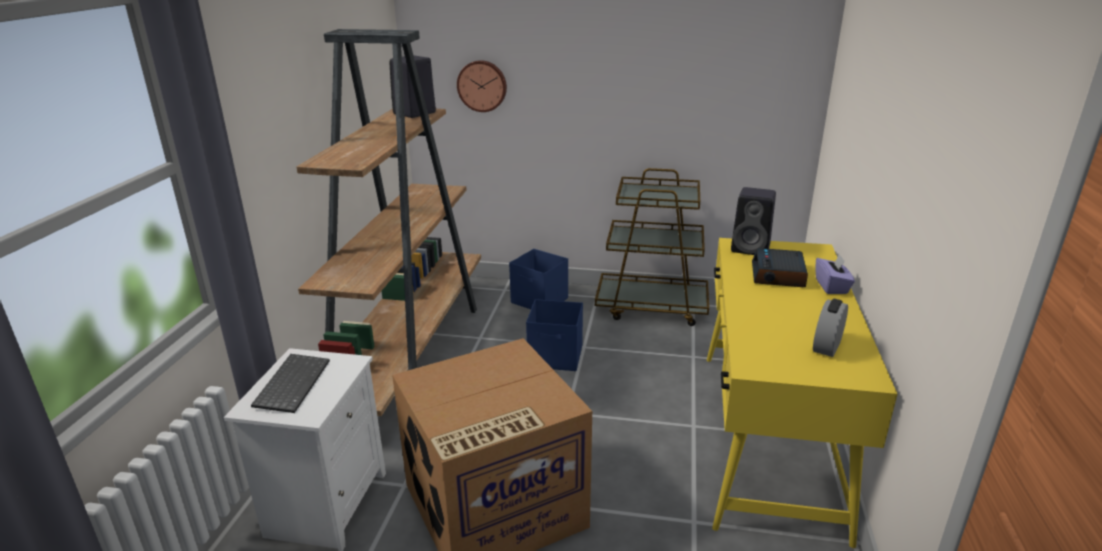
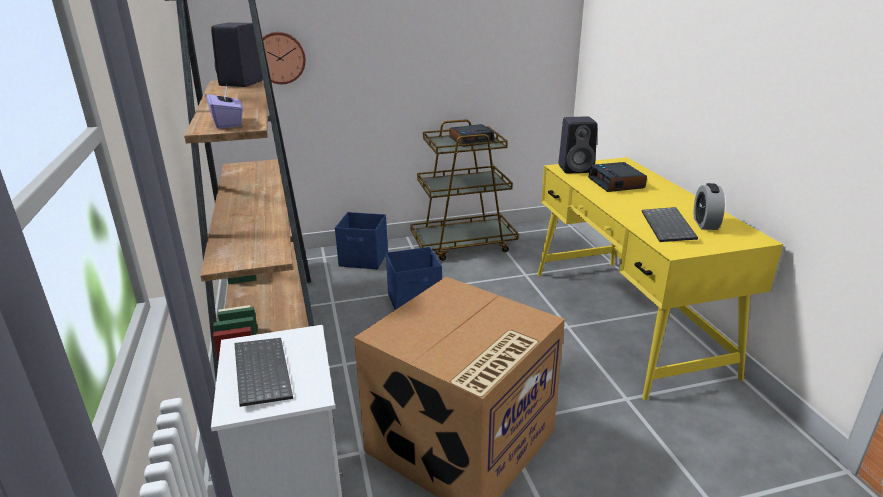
camera: 25 degrees left, 0 degrees up
(669, 194) = (471, 140): none -> alarm clock
(778, 340) = (669, 226): none -> keyboard
(832, 286) = (660, 184): purple tissue box -> purple tissue box (228, 123)

